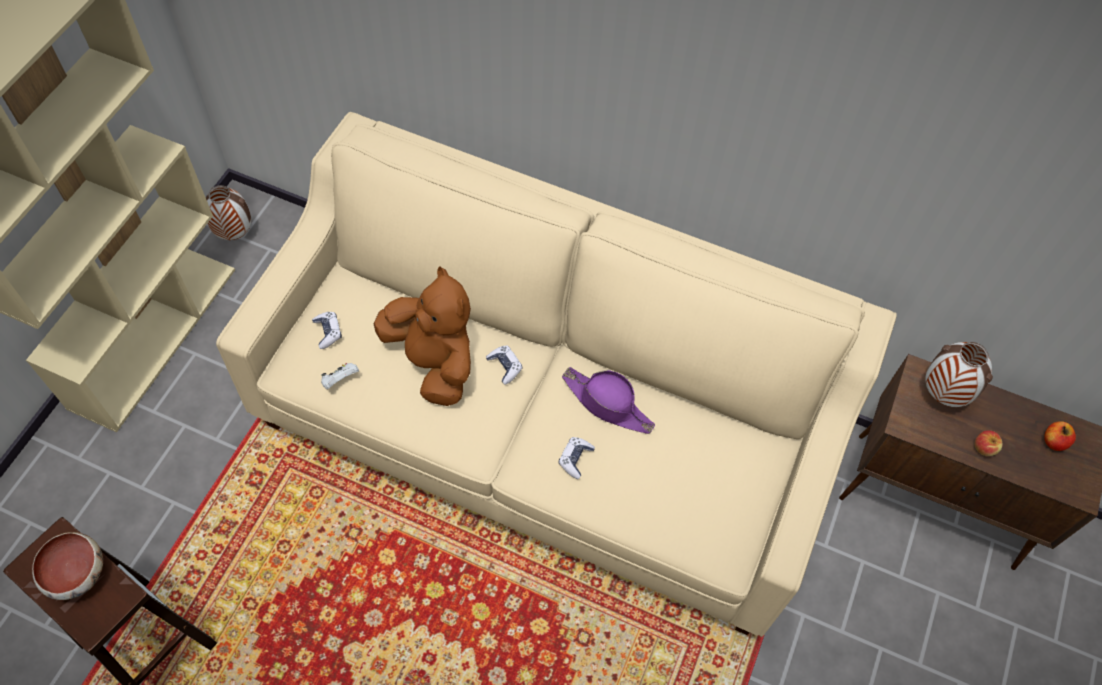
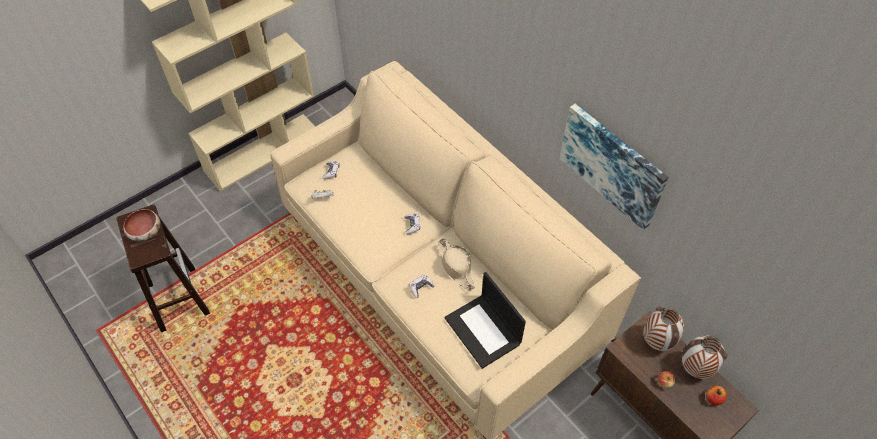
camera: 30 degrees right, 5 degrees down
(234, 234) = (330, 115): vase -> vase (694, 369)
(433, 362) = (376, 208): brown plush toy -> none
(608, 404) = (456, 267): purple hat -> beige hat
(703, 484) = (484, 331): none -> laptop
(836, 164) = (612, 165): none -> picture

